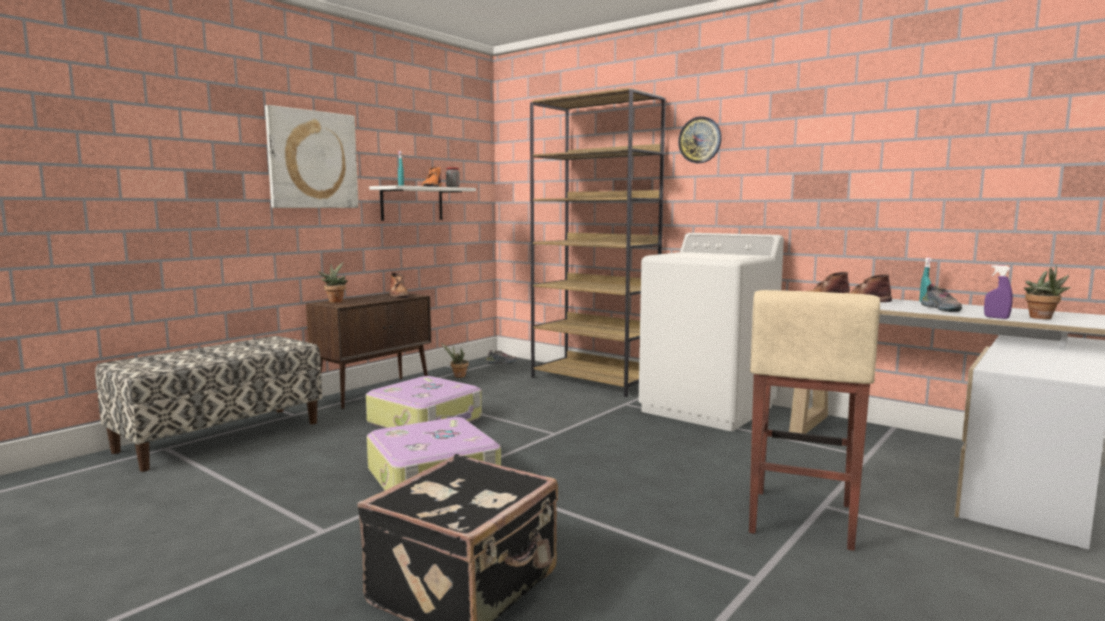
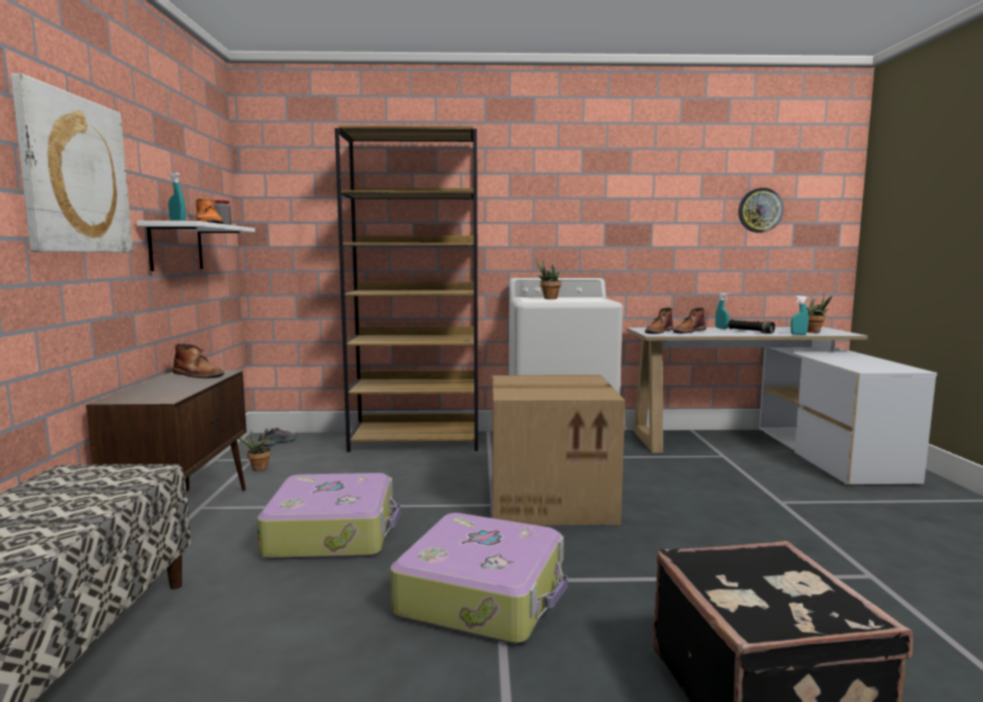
camera: 40 degrees left, 0 degrees up
(335, 301) = (130, 395): potted plant -> potted plant (548, 298)
(606, 442) = (552, 499): none -> cardboard box
(700, 140) = (515, 187): wall clock -> wall clock (760, 210)
(799, 518) = (792, 517): beige stool -> none
(942, 309) = (750, 332): shoe -> black flashlight
(996, 317) = (798, 334): purple spray bottle -> turquoise spray bottle

